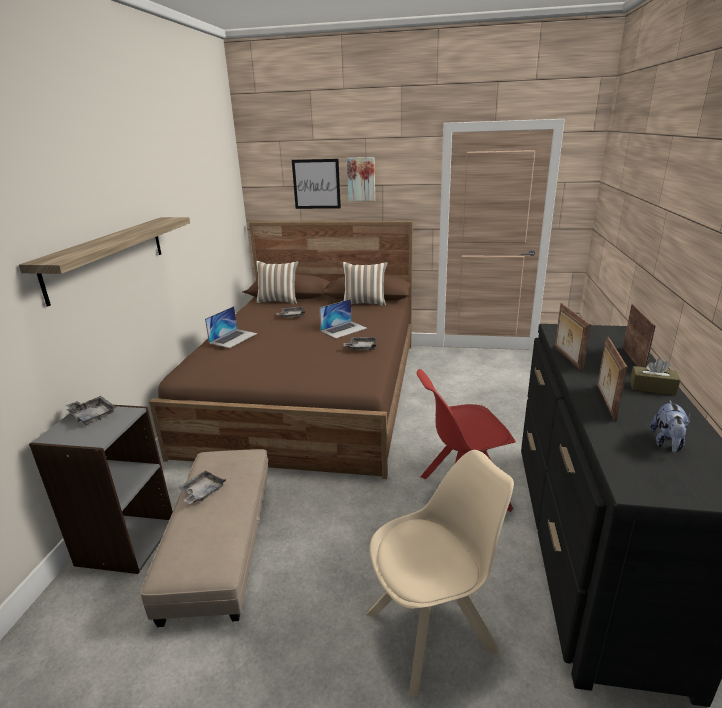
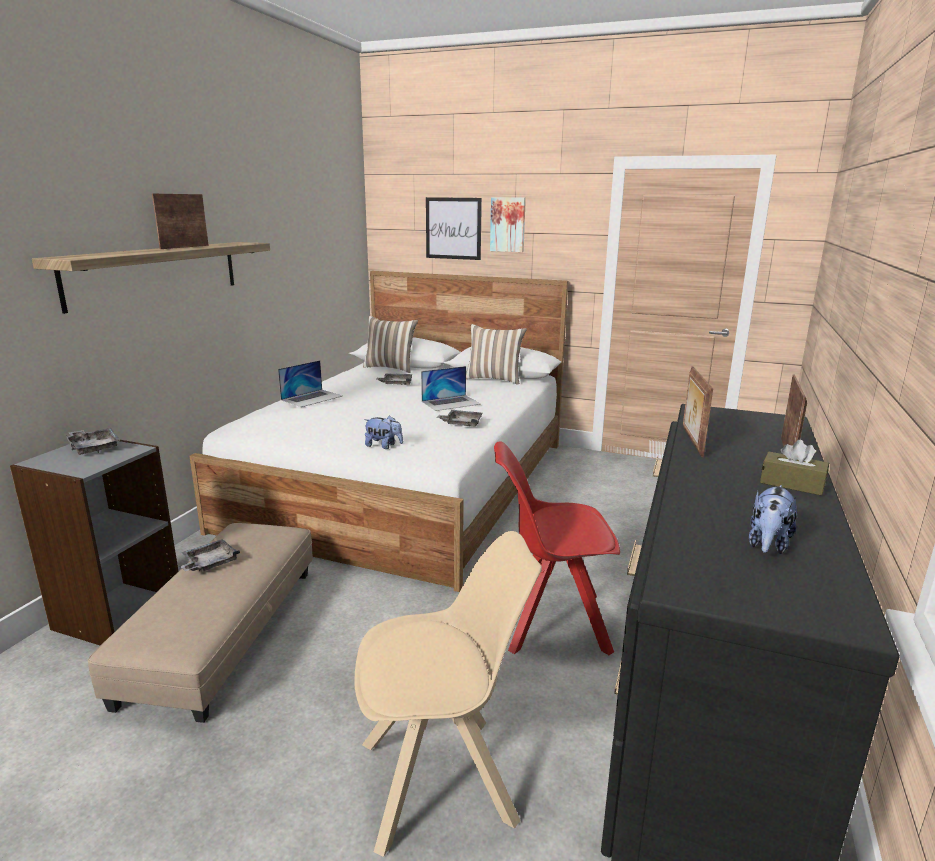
camera: 10 degrees right, 5 degrees down
(311, 392) = (409, 483): brown bed -> white bed
(313, 376) = (383, 446): none -> plush toy
(605, 402) = (709, 492): picture frame -> picture frame (184, 247)

